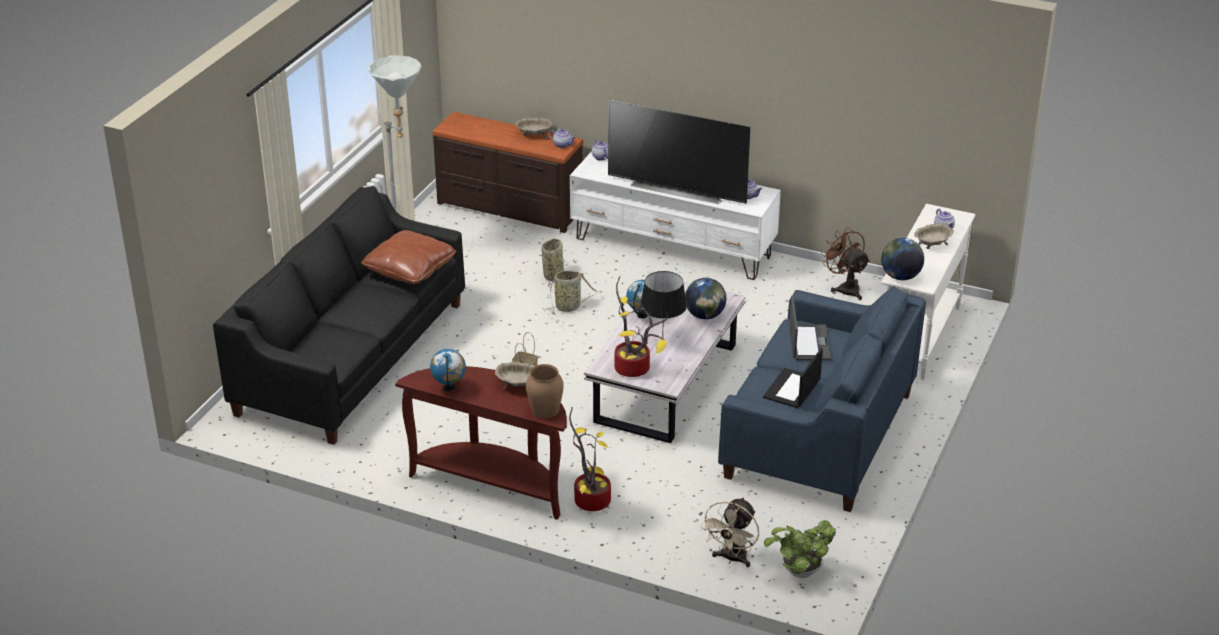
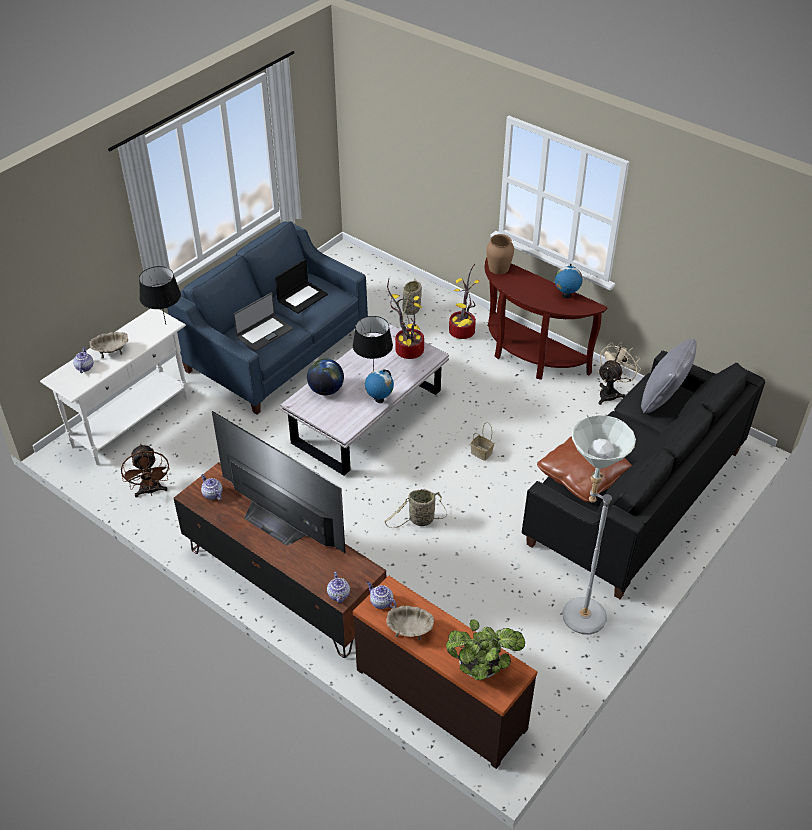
camera: 165 degrees left, 10 degrees up
(325, 346) = (663, 398): none -> grey pillow
(518, 385) = (513, 289): beige bowl -> none
(553, 275) = (422, 568): basket -> basket (411, 311)
(673, 247) = (282, 584): white tv stand -> brown tv stand
(732, 559) = (385, 280): beige fan -> beige fan (611, 392)
(798, 572) = (349, 266): potted plant -> potted plant (482, 668)
(808, 343) = (264, 333): laptop -> laptop turned 150 degrees counterclockwise
(900, 276) = (166, 325): globe -> black table lamp

